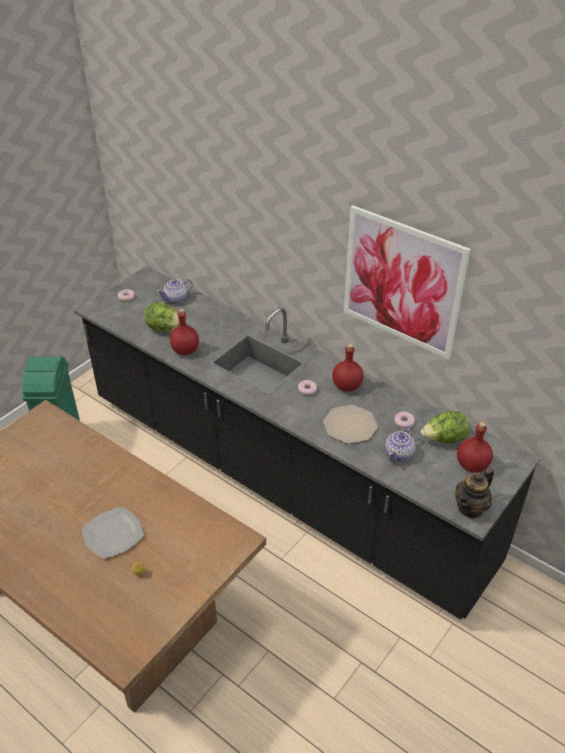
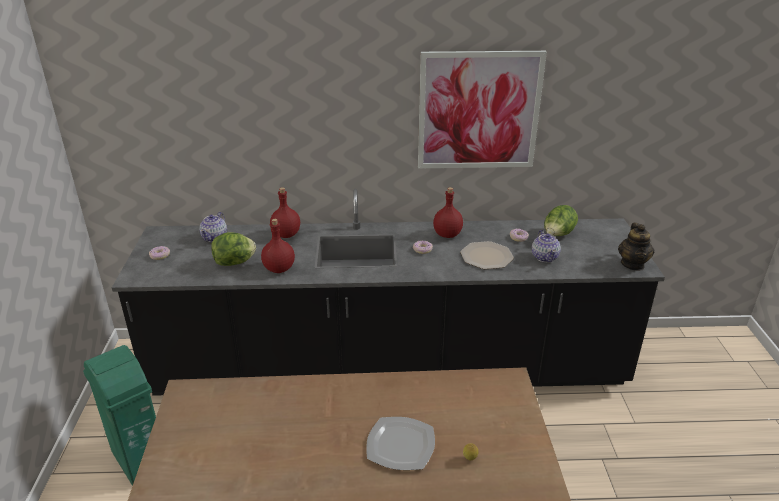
camera: 40 degrees left, 10 degrees down
(472, 466) = (596, 241): red bottle -> red bottle (286, 235)

